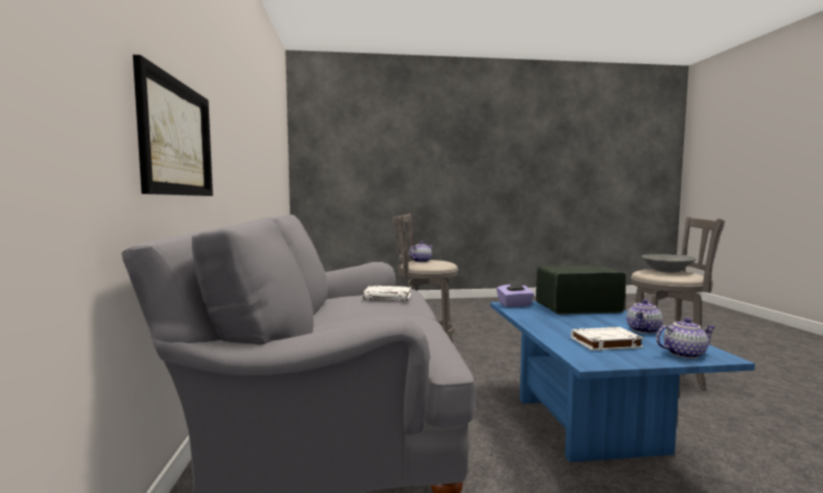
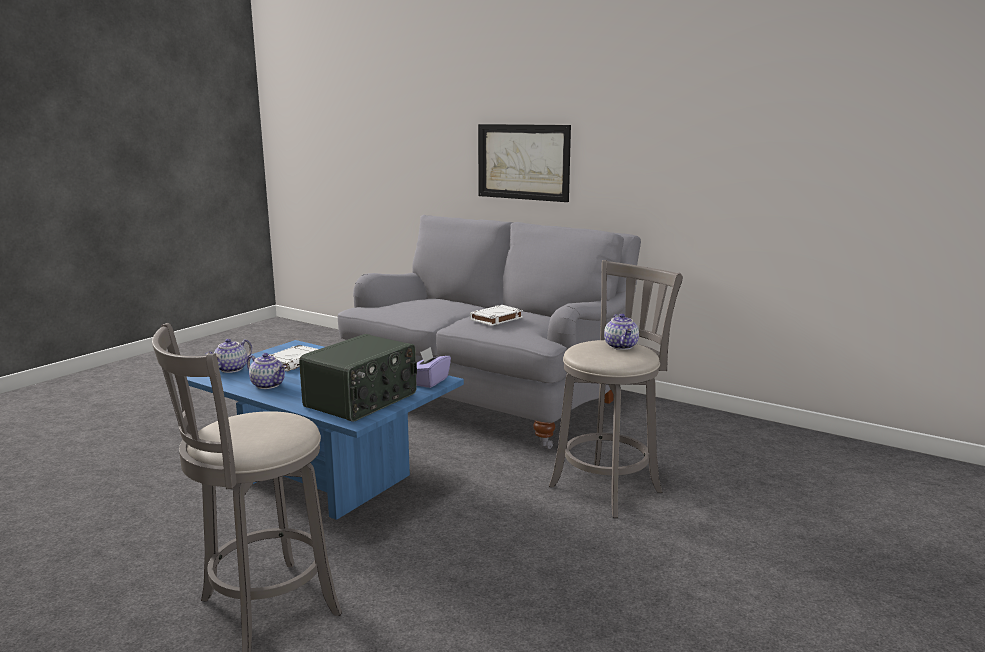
camera: 130 degrees right, 10 degrees up
(644, 331) = (269, 385): teapot -> teapot turned 135 degrees clockwise
(667, 271) = (256, 429): grey bowl -> none

